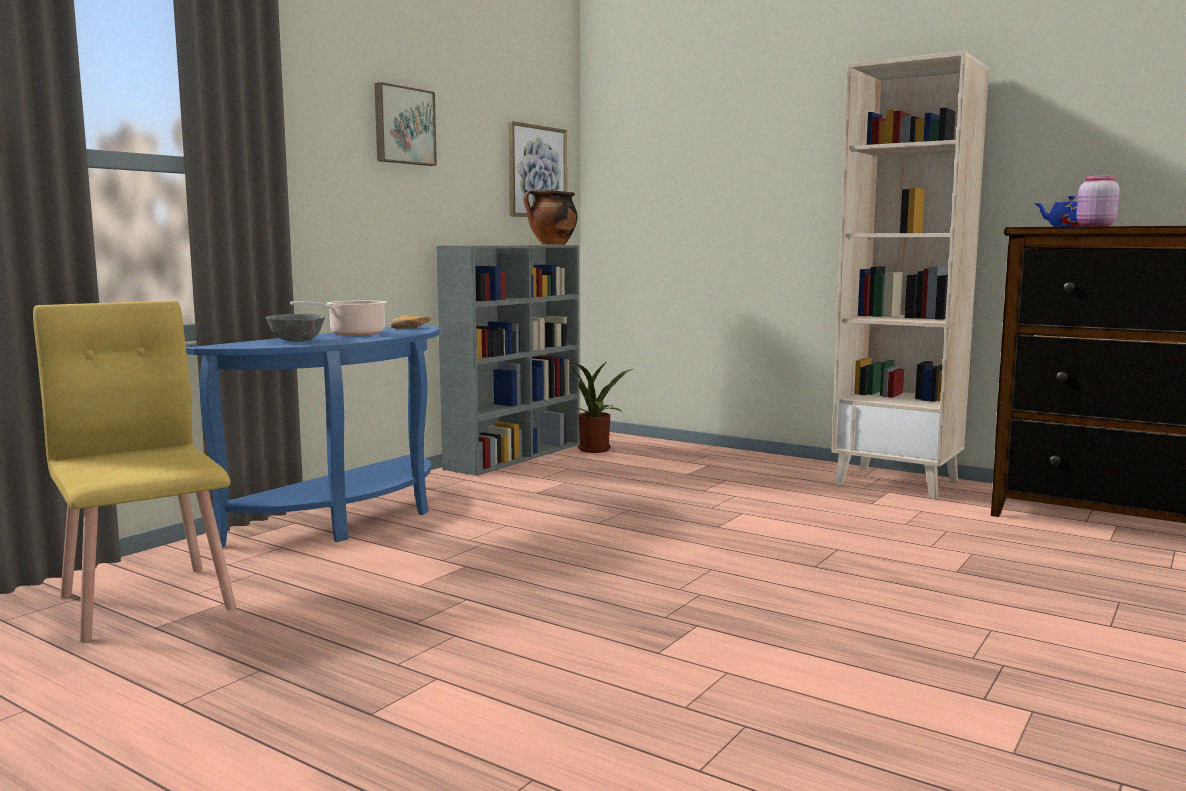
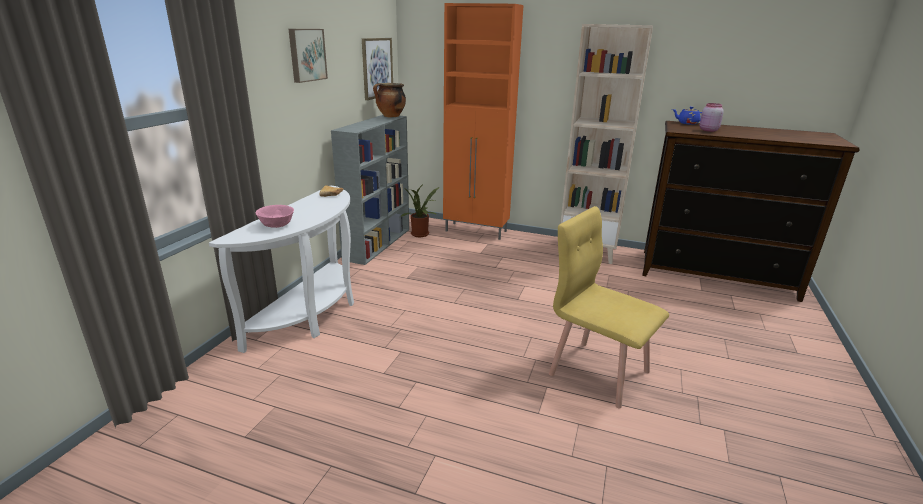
camera: 15 degrees left, 15 degrees up
(148, 601) = (225, 411): yellow chair -> yellow chair (598, 372)
(297, 341) = (277, 225): grey bowl -> pink bowl
(352, 518) = (311, 314): blue console table -> white console table
(353, 334) = (303, 208): cooking pot -> none
(698, 451) = (476, 231): none -> orange cabinet

